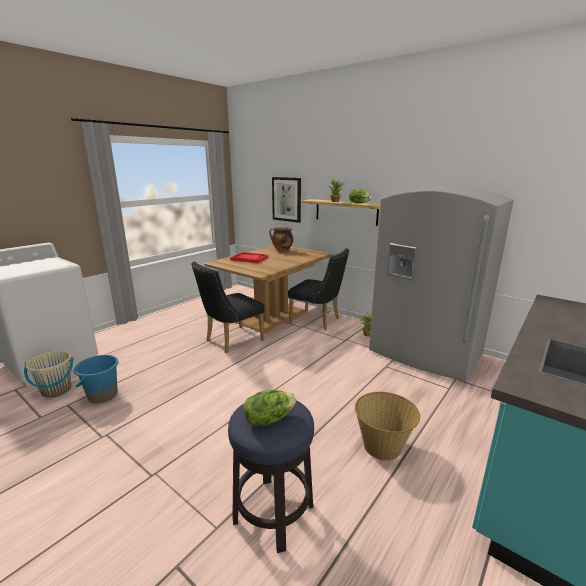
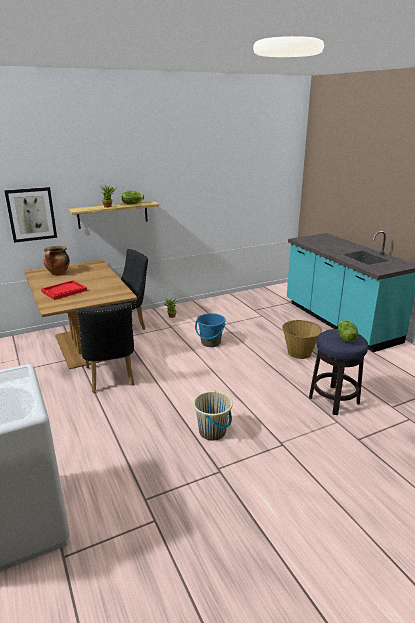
camera: 65 degrees left, 5 degrees up
(56, 390) = (102, 512): beige bucket -> beige bucket (212, 432)
(102, 395) = (146, 472): blue bucket -> blue bucket (210, 343)
(424, 354) = (219, 308): grey fridge -> none

